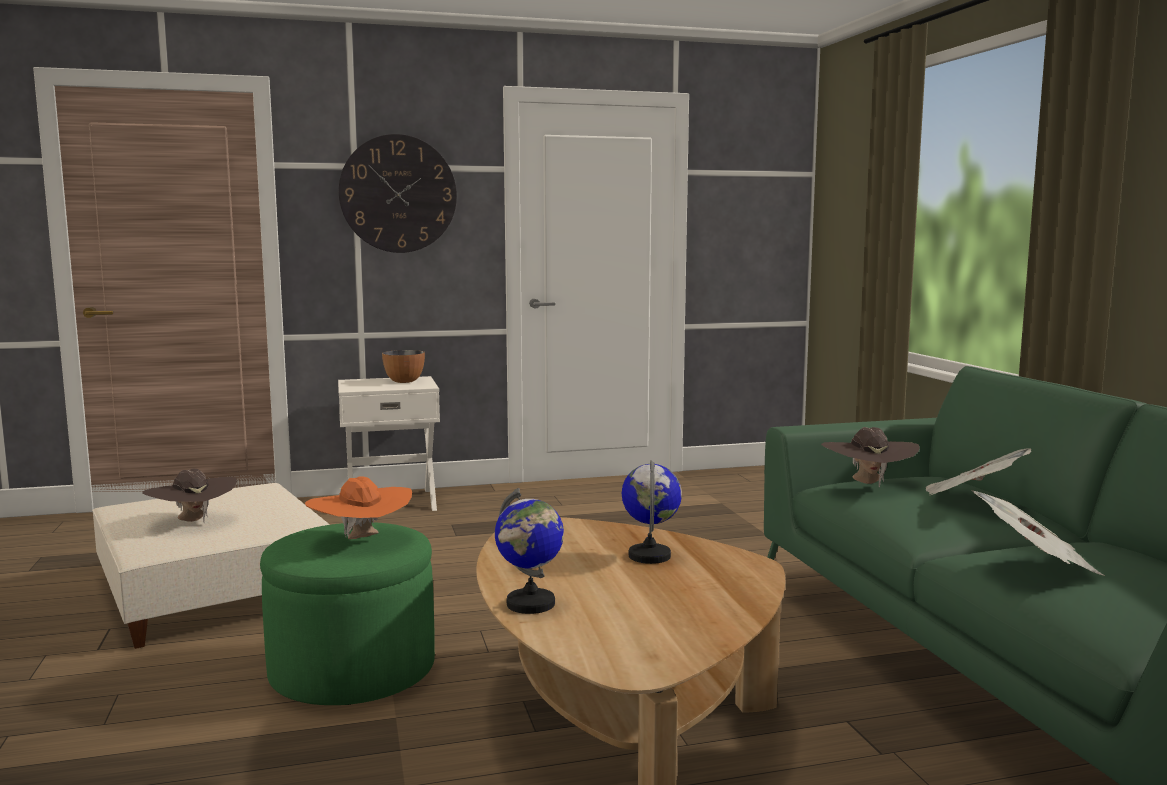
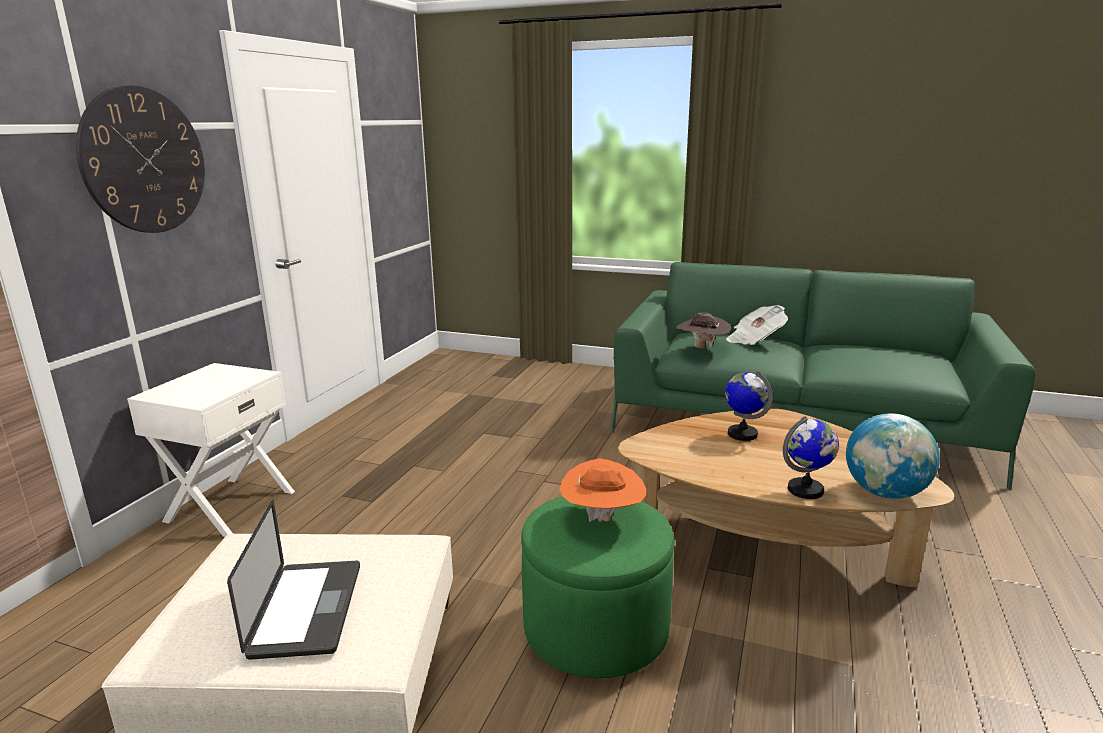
camera: 55 degrees left, 10 degrees up
(193, 521) = (307, 609): brown hat -> laptop
(404, 381) = (217, 376): bowl -> none
(585, 645) = (885, 493): none -> globe
(1034, 563) = (865, 363): newspaper -> none

